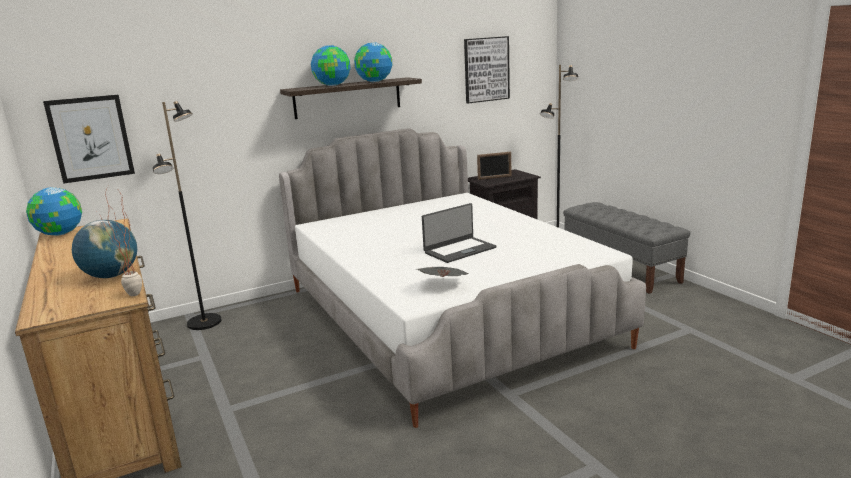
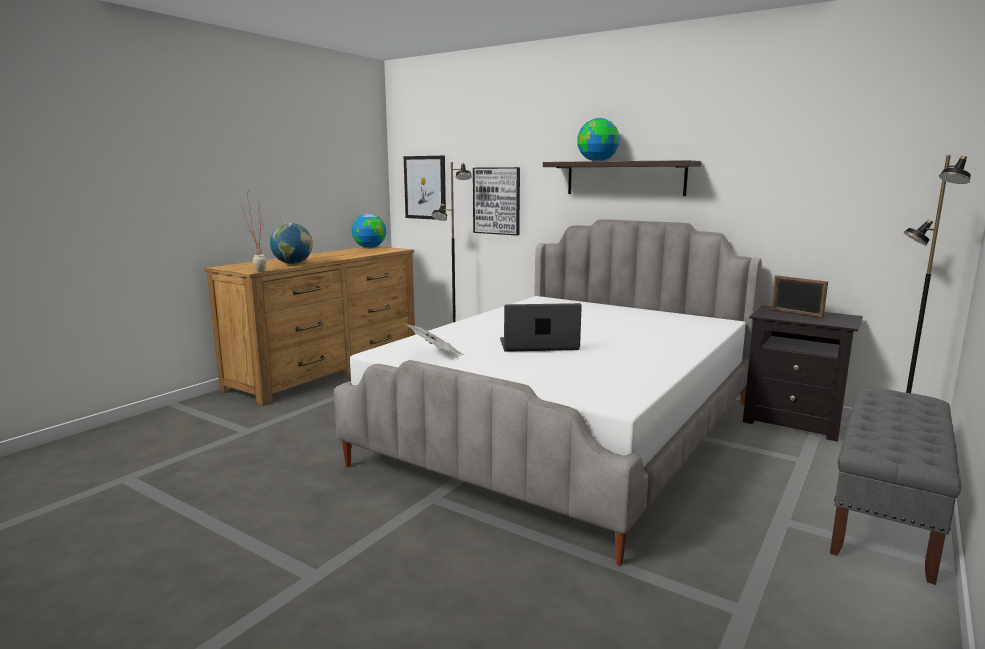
camera: 60 degrees right, 5 degrees down
(374, 81) = (642, 160): globe -> none
(459, 250) = (539, 345): laptop -> laptop turned 150 degrees clockwise
(486, 69) = (831, 159): picture -> picture (497, 201)

